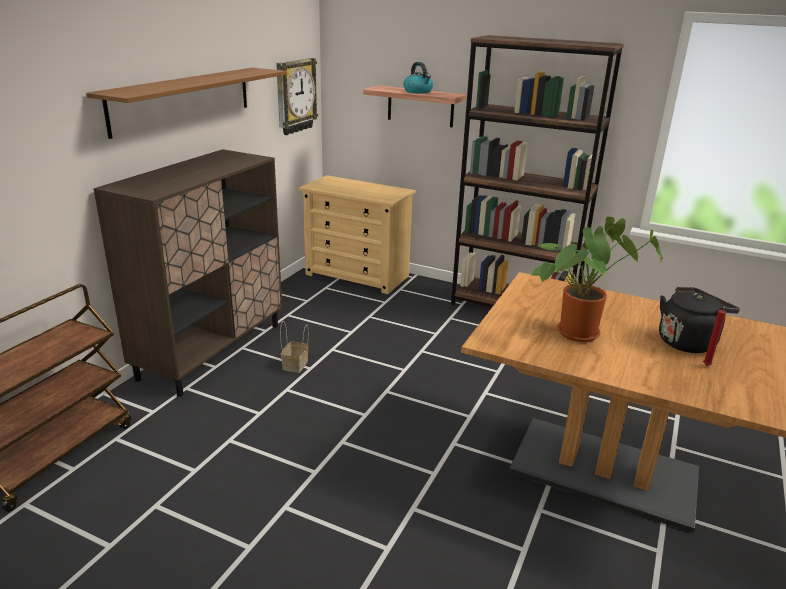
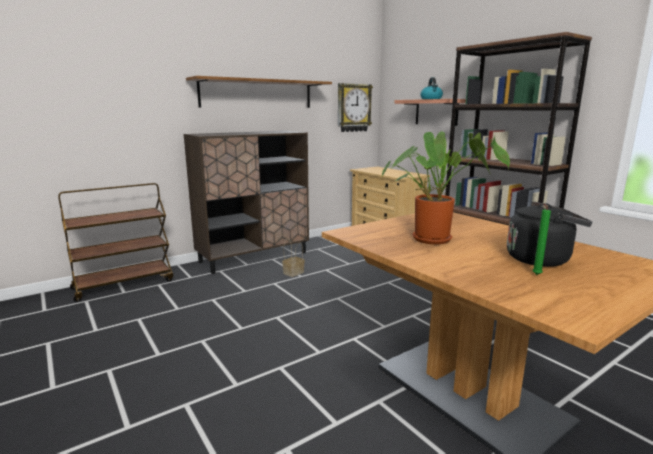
camera: 30 degrees right, 10 degrees down
(706, 366) = (535, 275): red candle -> green candle

